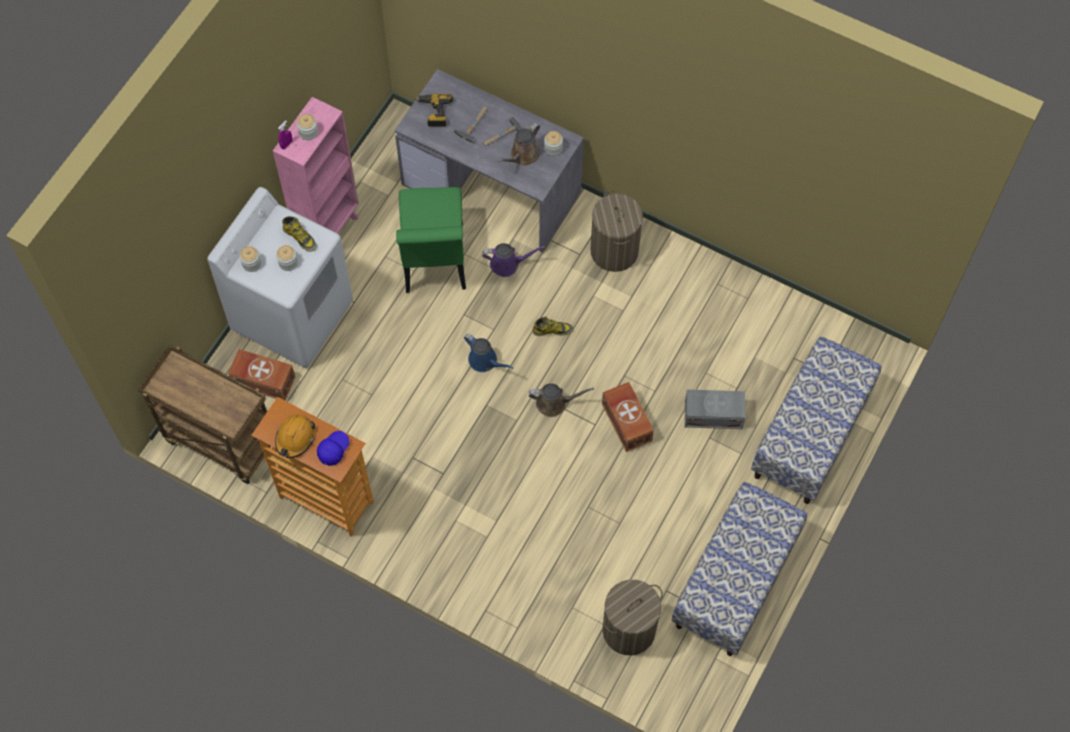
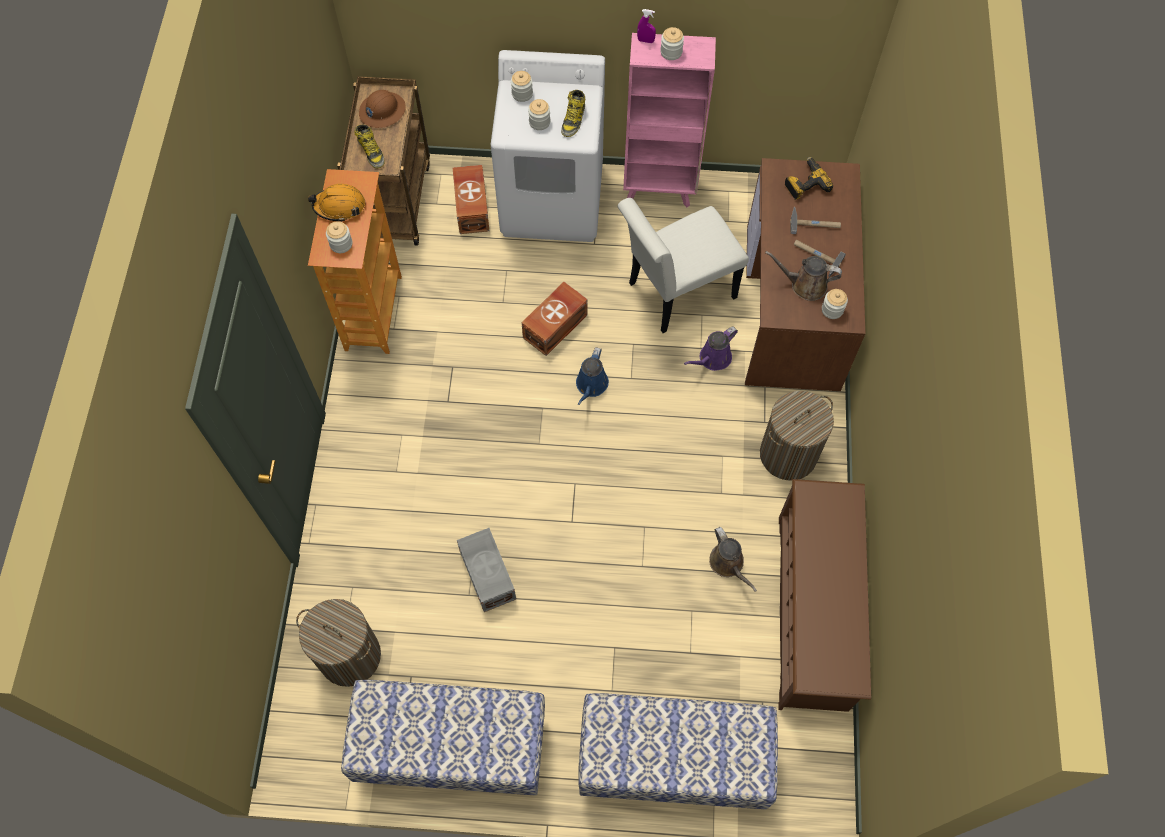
camera: 65 degrees right, 0 degrees up
(182, 385) = (382, 111): none -> brown hard hat
(333, 450) = (341, 244): blue cap -> jar
(434, 263) = (675, 293): green chair -> white chair
(493, 187) = (793, 307): grey desk -> brown desk
(507, 264) = (712, 359): purple watering can -> purple watering can turned 75 degrees clockwise
(552, 330) = (660, 433): boot -> boot (371, 152)
(554, 403) = (576, 471): brown watering can -> brown watering can (728, 564)
(627, 421) = (591, 552): brown storage box -> brown storage box (556, 326)
(712, 414) = (644, 639): grey storage box -> grey storage box (488, 573)
(744, 294) = (812, 613): none -> brown shoe rack

